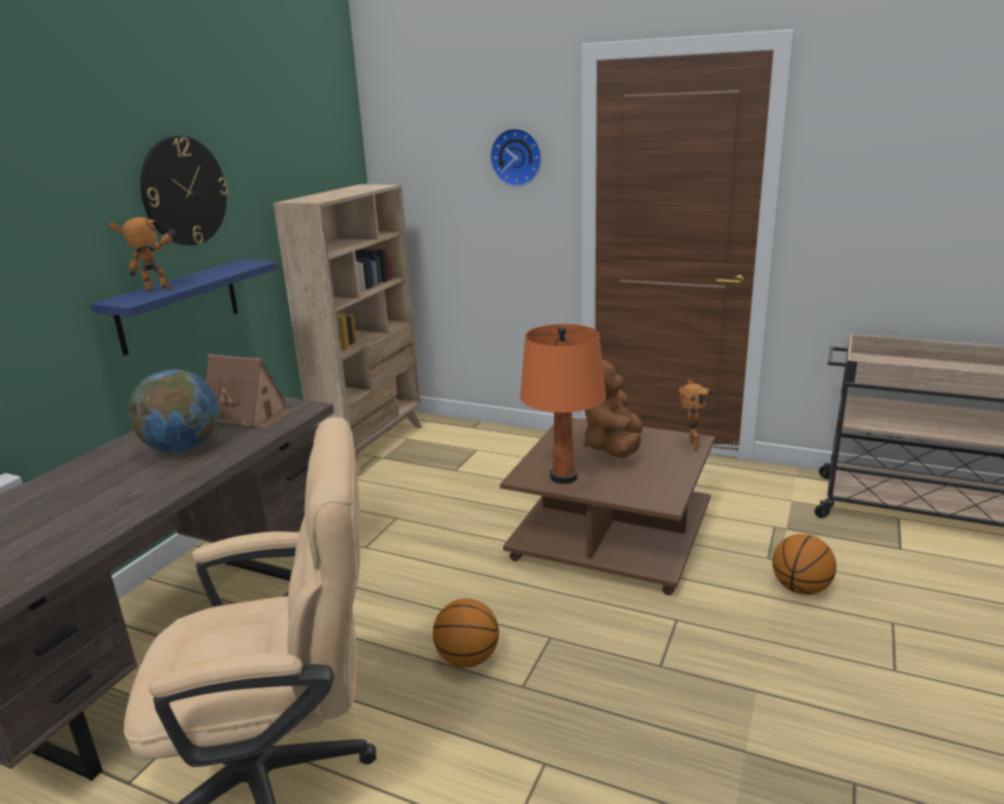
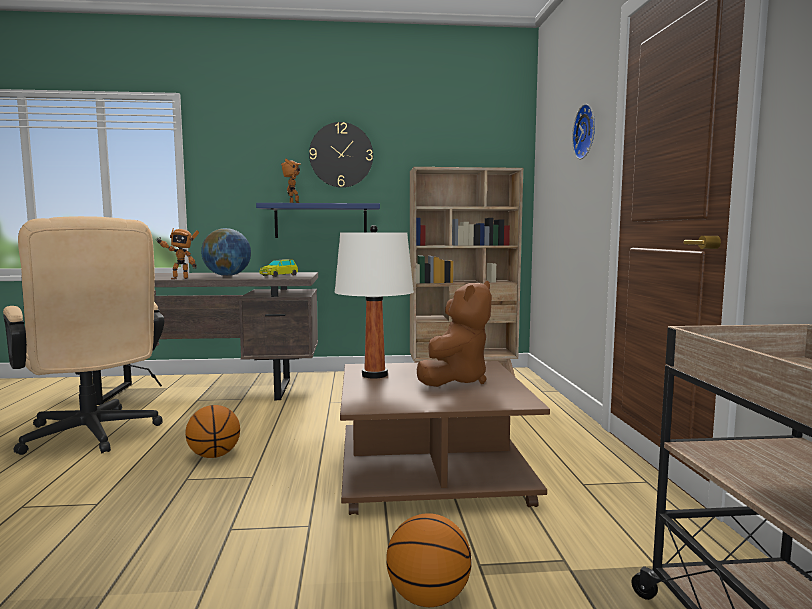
camera: 60 degrees right, 15 degrees down
(249, 415) = (279, 275): toy house -> toy car
(563, 477) = (374, 375): orange table lamp -> white table lamp
(613, 447) = (455, 380): brown plush toy -> brown plush toy turned 135 degrees clockwise
(690, 446) = (503, 402): toy robot -> toy robot (179, 278)

